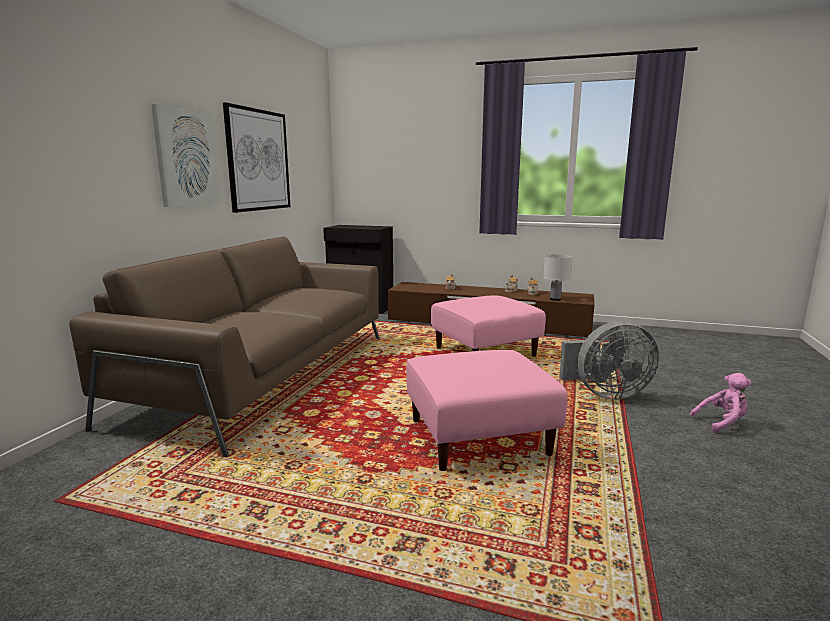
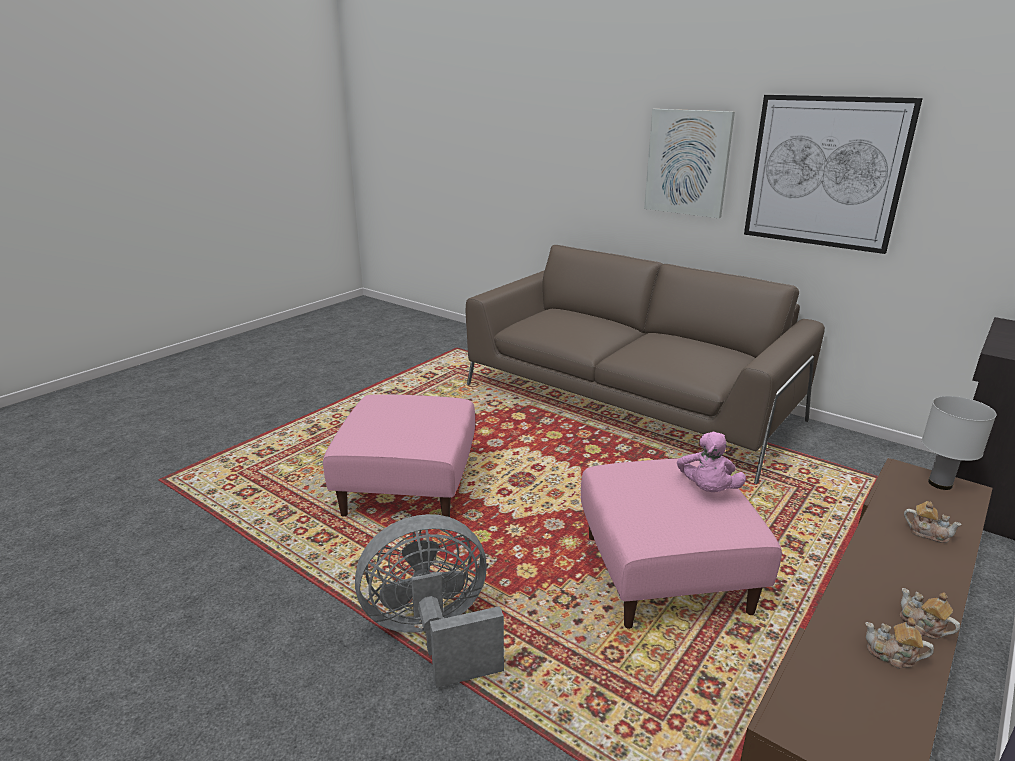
camera: 110 degrees right, 10 degrees up
(555, 299) = (809, 669): white table lamp -> white table lamp (940, 484)
(605, 393) = (433, 635): grey fan -> grey fan turned 60 degrees clockwise
(722, 423) = (261, 712): pink plush toy -> pink plush toy (707, 490)

